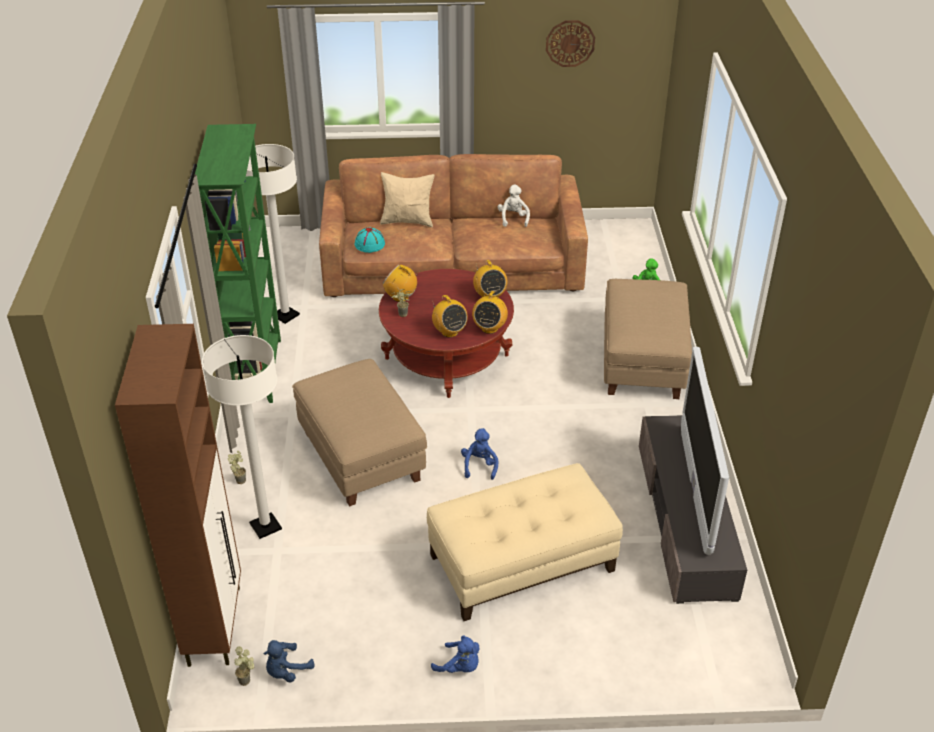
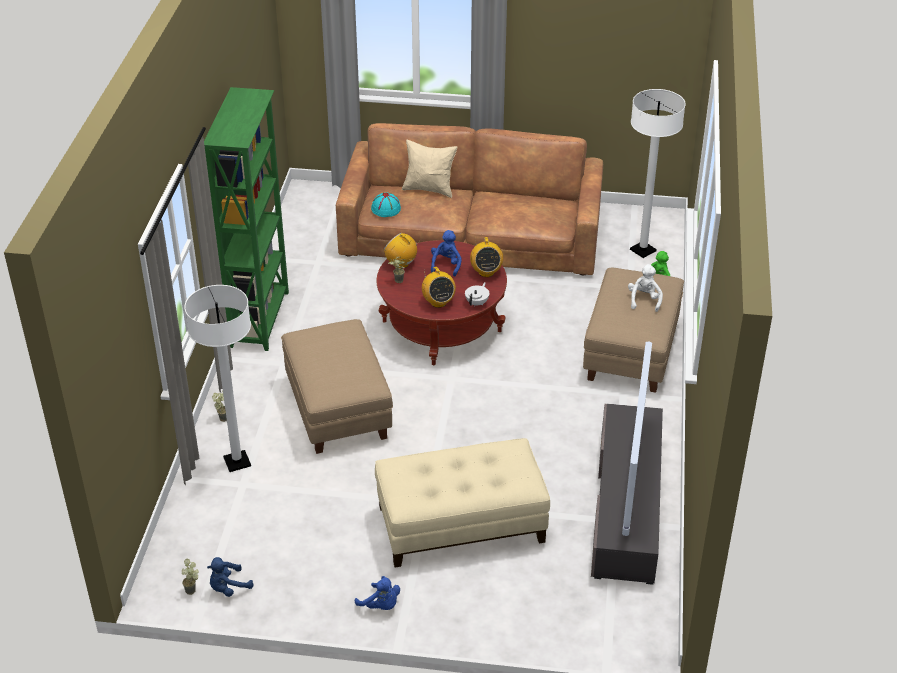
camera: 10 degrees right, 0 degrees up
(215, 624) = (175, 540): brown cabinet -> none
(285, 315) = (298, 269): white floor lamp -> white floor lamp (643, 250)
(479, 466) = (445, 432): blue plush toy -> blue plush toy (446, 265)
(489, 328) = (477, 303): radio -> white teapot
(513, 218) = (533, 197): white plush toy -> white plush toy (644, 300)
(570, 43) = (603, 30): wall clock -> none

